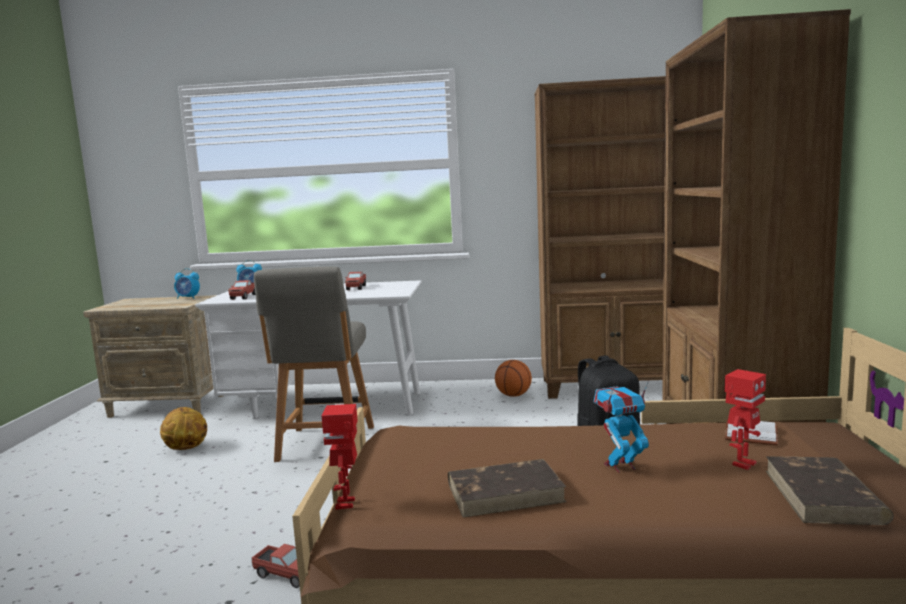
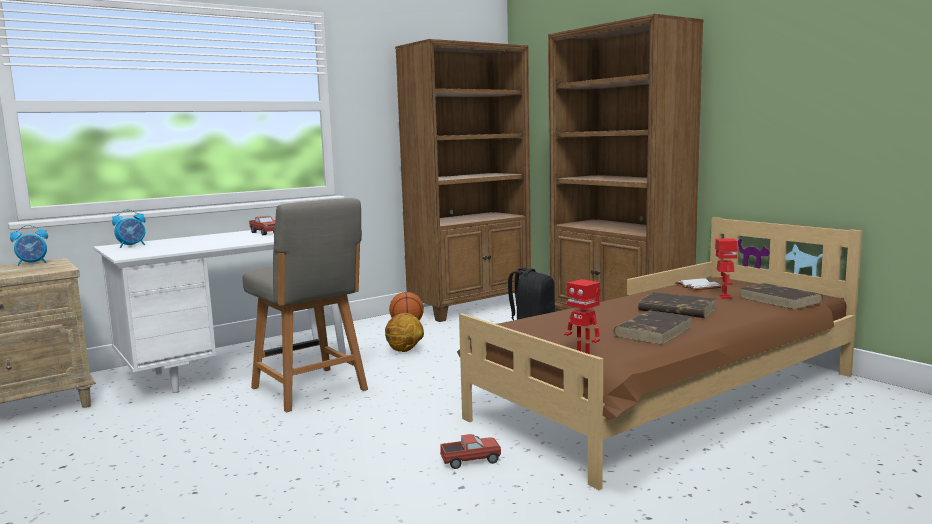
camera: 40 degrees left, 0 degrees up
(186, 448) = (150, 430): basketball -> basketball (404, 351)
(244, 297) = (154, 250): toy truck -> none
(620, 466) = (676, 310): toy robot -> brown book

